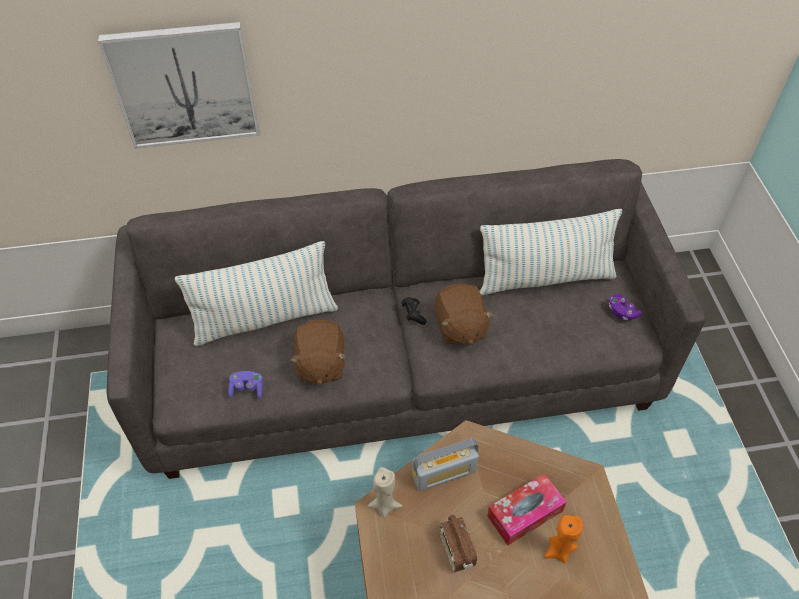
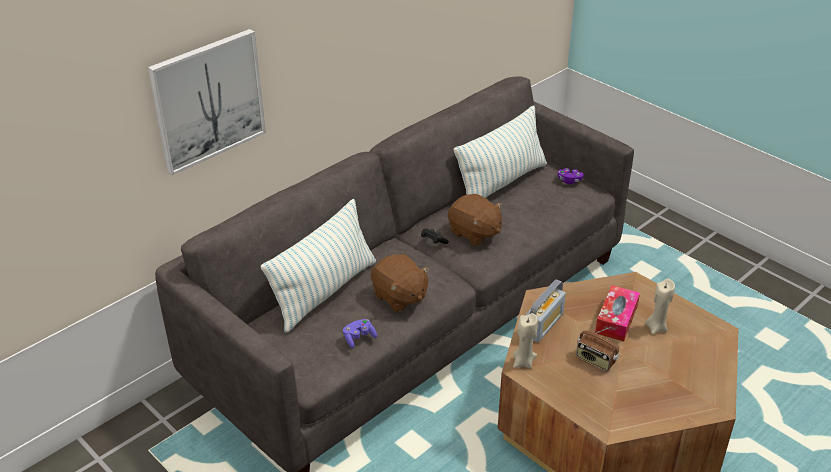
camera: 35 degrees left, 15 degrees down
(559, 550) = (656, 327): orange candle -> beige candle

